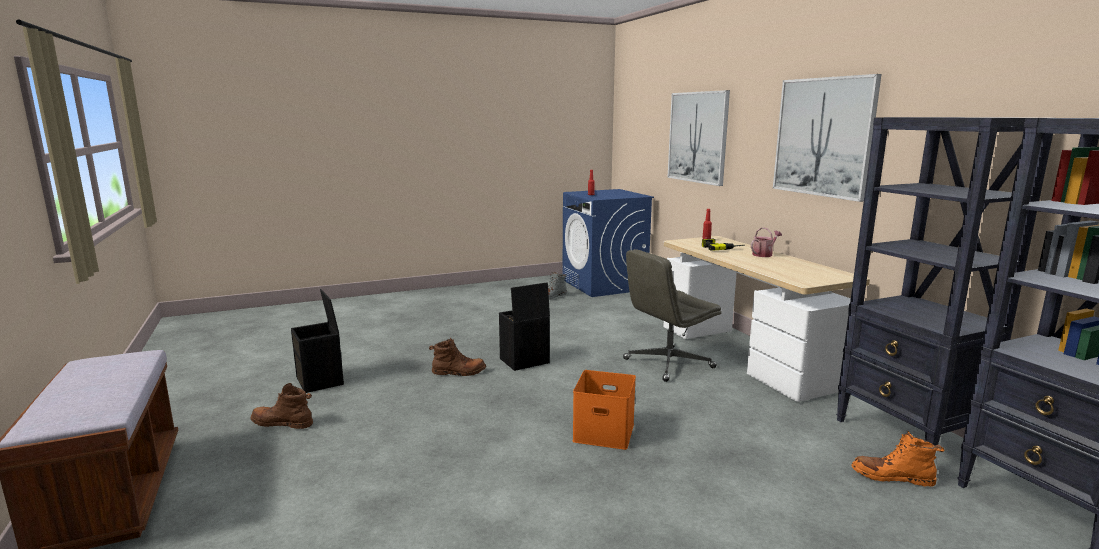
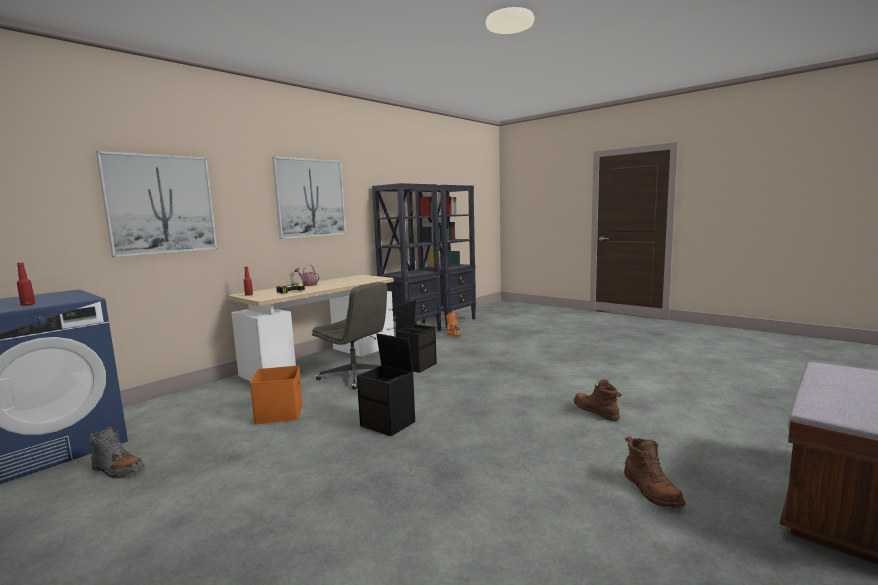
camera: 115 degrees left, 5 degrees down
(321, 381) = (558, 525): black storage box -> black storage box (417, 365)
(458, 372) = (442, 445): brown boot -> brown boot (596, 411)
(605, 432) = (480, 375): orange storage box -> orange storage box (278, 413)

